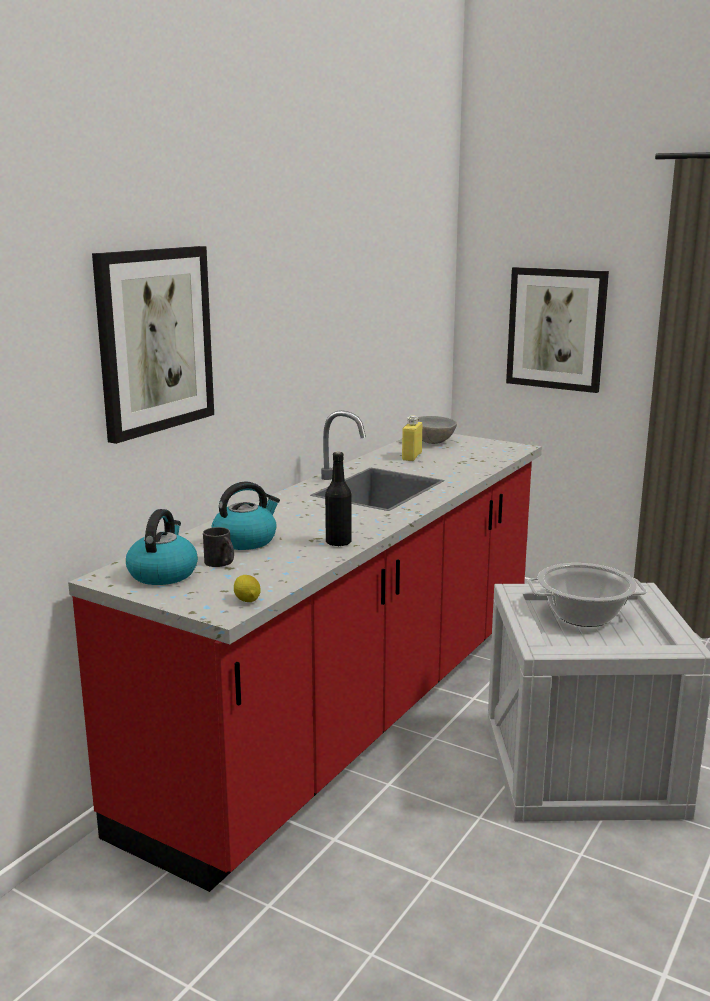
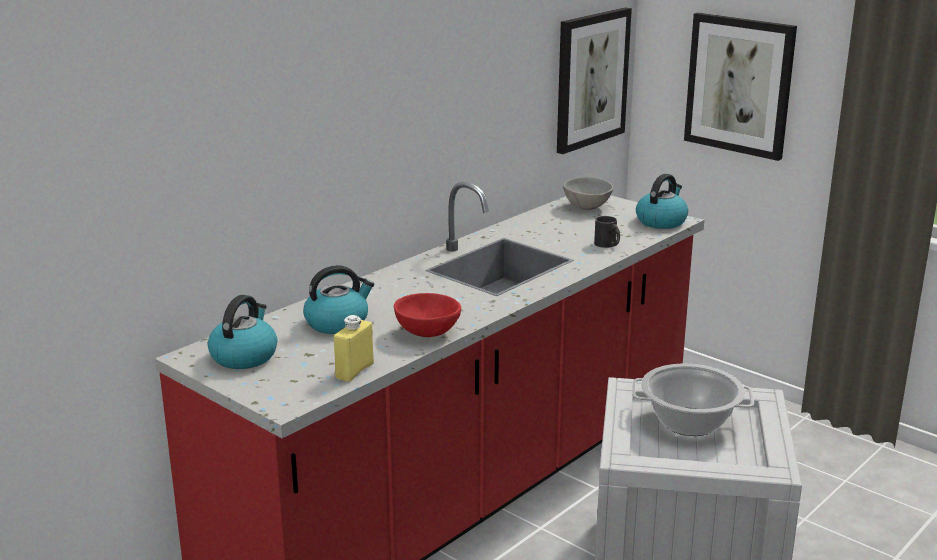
camera: 10 degrees right, 5 degrees up
(154, 340) = (251, 122): picture -> picture (591, 79)
(221, 563) = (303, 348): black mug -> black mug (608, 245)
(247, 600) = (311, 393): lemon -> none
(338, 542) = (427, 332): black bottle -> red bowl
(412, 457) = (554, 226): yellow bottle -> yellow bottle (354, 371)
(505, 449) = (661, 221): none -> kettle

